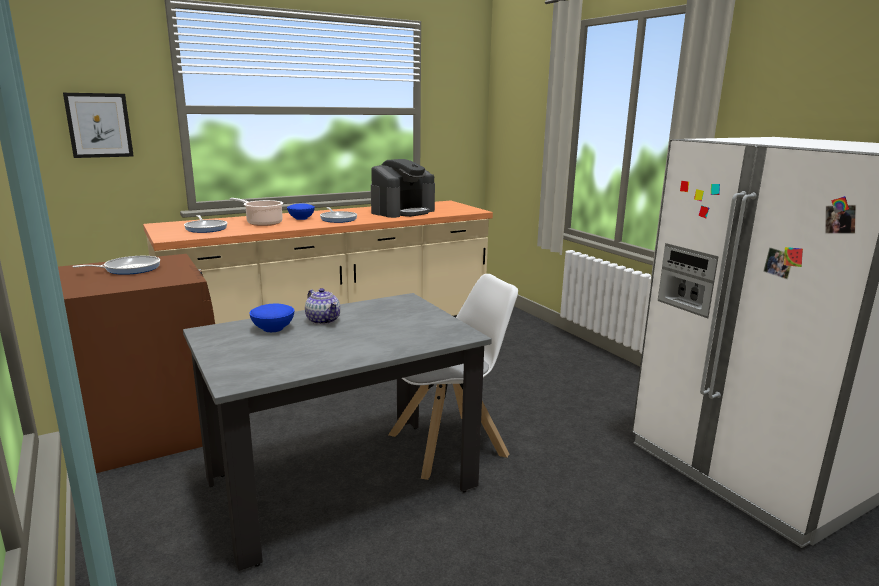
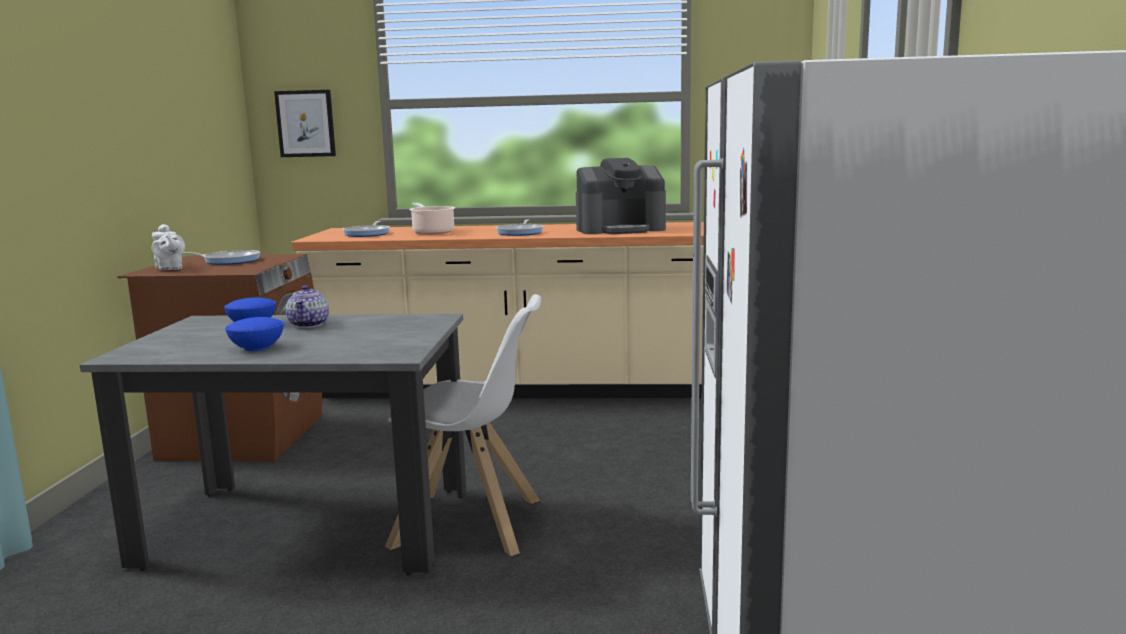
camera: 35 degrees right, 5 degrees down
(89, 285) = (170, 269): none -> white teapot
(301, 218) = (484, 230): blue bowl -> blue bowl (258, 348)

